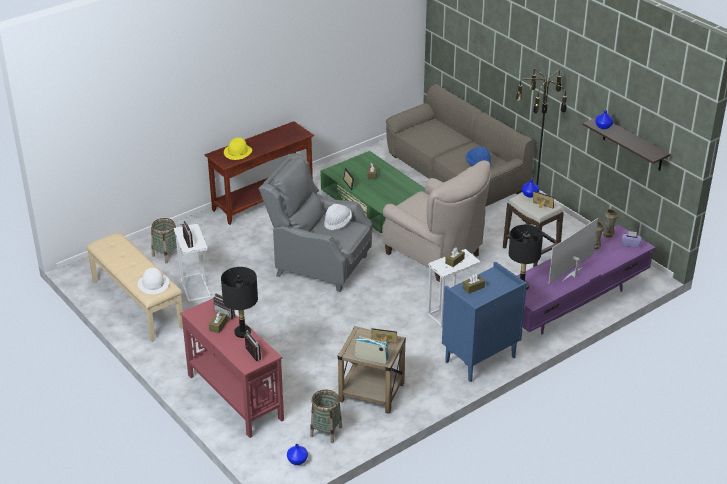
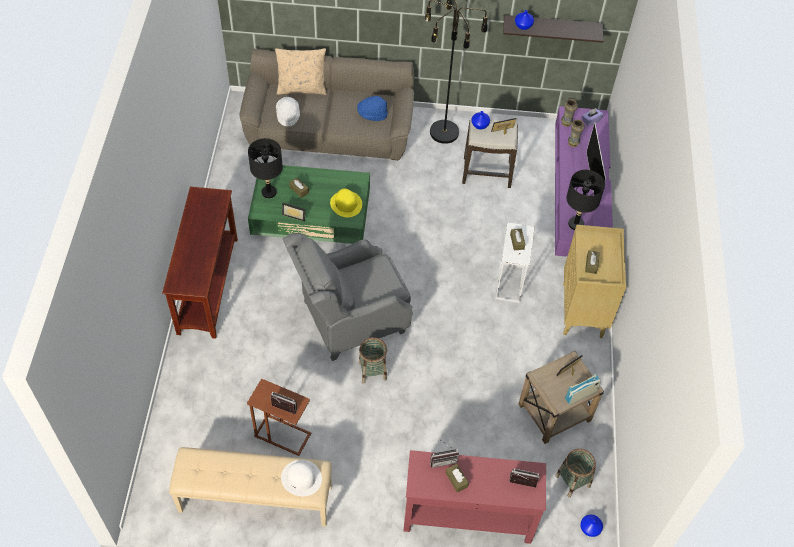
camera: 50 degrees left, 20 degrees up
(166, 255) = (205, 421): basket -> basket (372, 371)
(194, 288) = (282, 435): white side table -> brown side table
(238, 152) = (191, 265): yellow hat -> yellow hat (346, 204)
(242, 332) = (484, 468): black table lamp -> black table lamp (269, 192)
(337, 223) = (362, 272): white hat -> white hat (288, 115)
(436, 256) = (426, 232): beige armchair -> none
(453, 130) = (302, 88): none -> beige pillow
(479, 359) = (582, 311): blue cabinet -> beige cabinet

